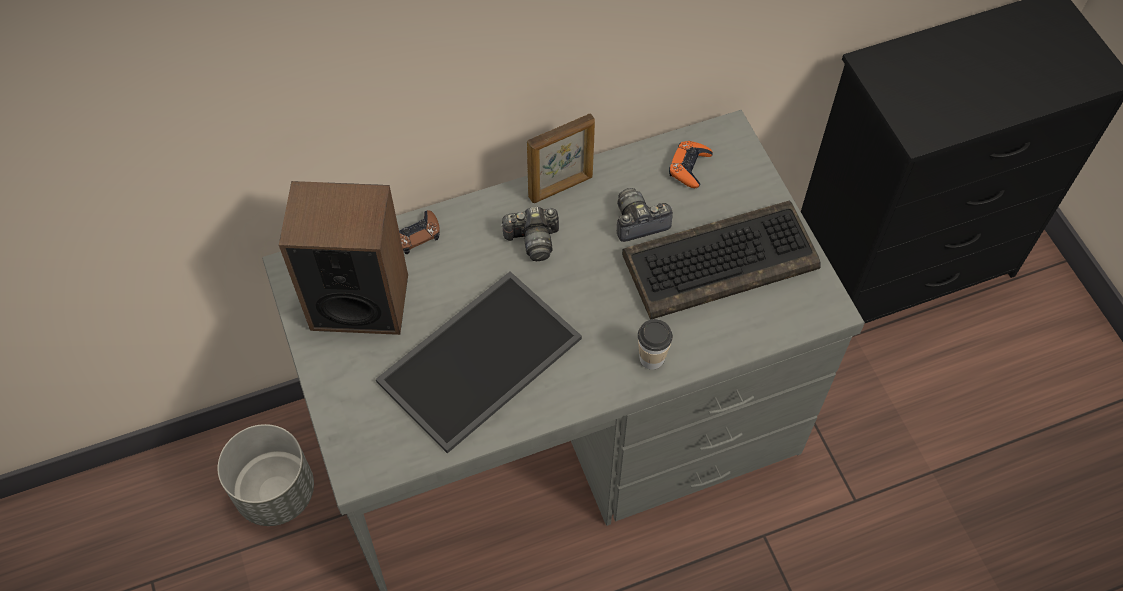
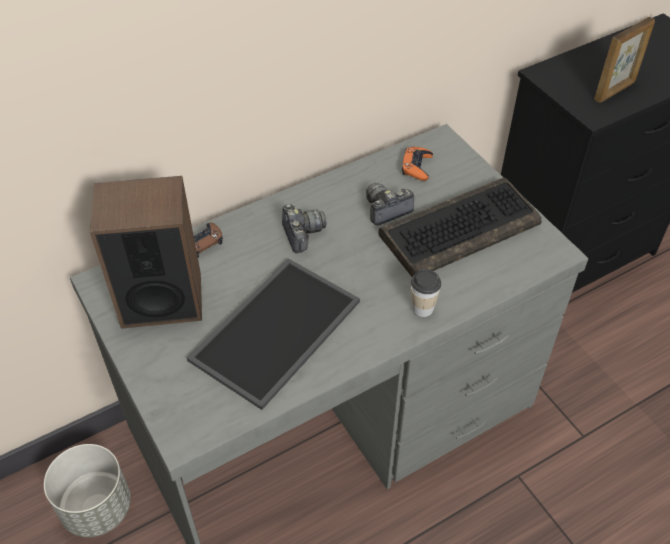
camera: 10 degrees left, 10 degrees down
(533, 240) = (302, 234): camera -> camera turned 90 degrees counterclockwise
(561, 187) = (317, 193): picture frame -> picture frame (615, 91)

